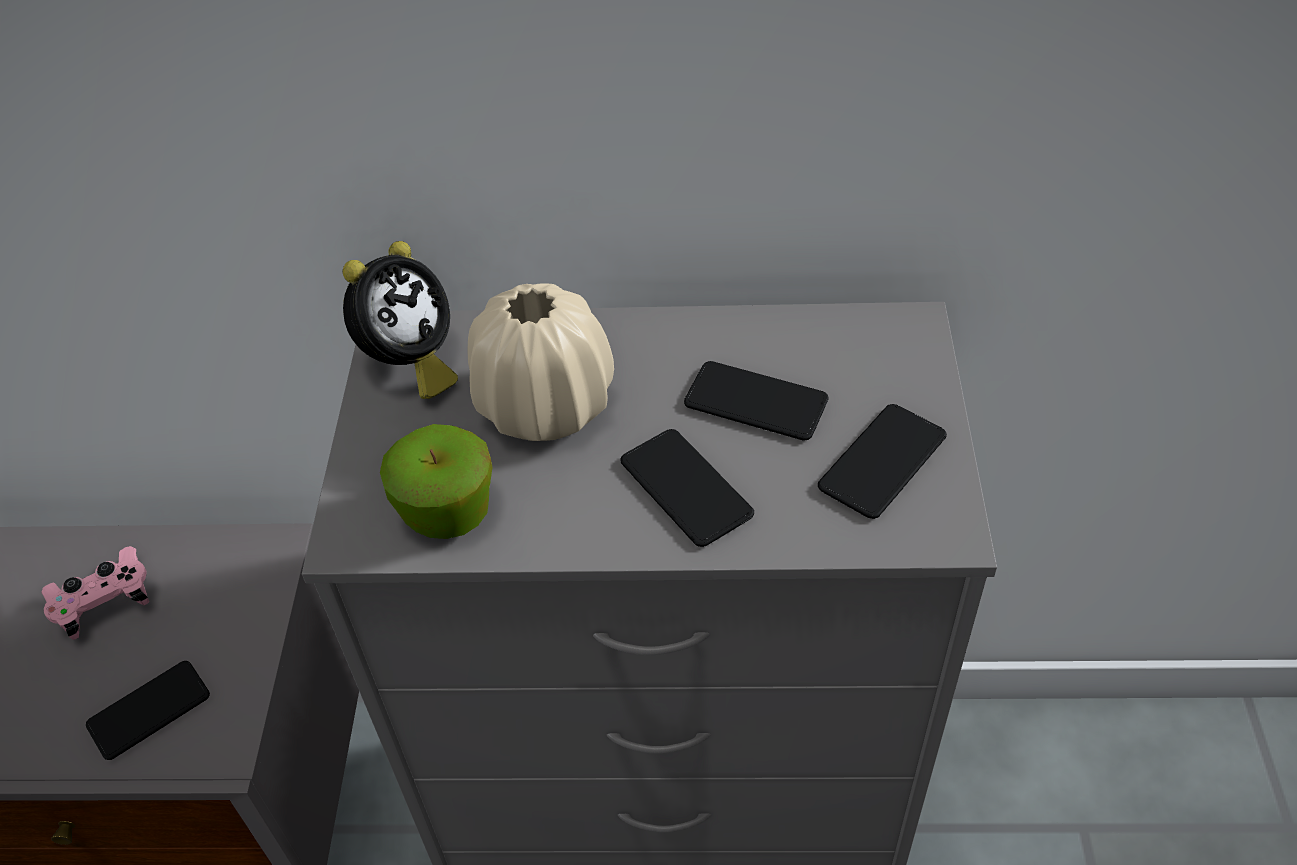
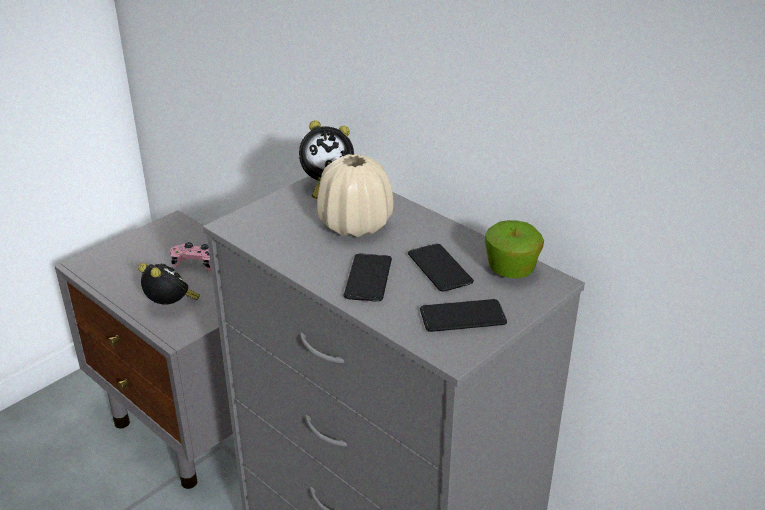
camera: 40 degrees right, 15 degrees down
(149, 710) = (171, 306): phone -> alarm clock
(447, 511) = (273, 236): apple -> apple (511, 270)

